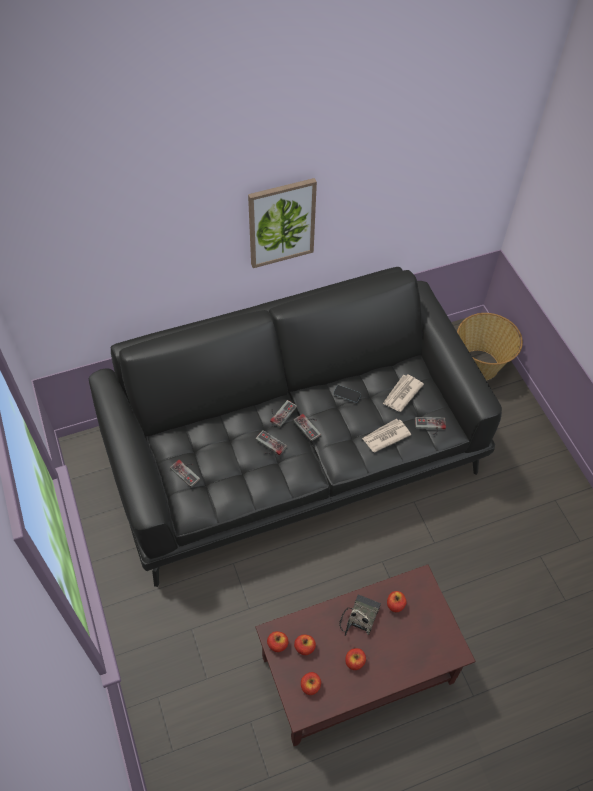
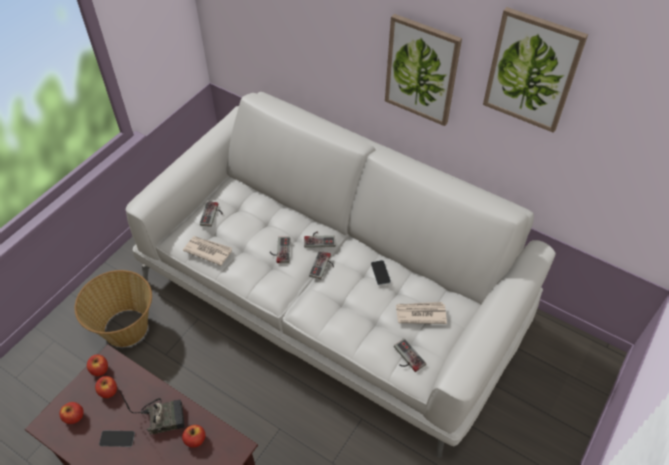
camera: 55 degrees right, 5 degrees down
(294, 451) = (334, 296): black sofa -> white sofa
(354, 661) = (117, 438): apple -> phone
(376, 167) = (532, 70): none -> picture
(385, 436) = (363, 327): newspaper -> newspaper (208, 251)
(480, 365) = (566, 388): basket -> basket (126, 328)

